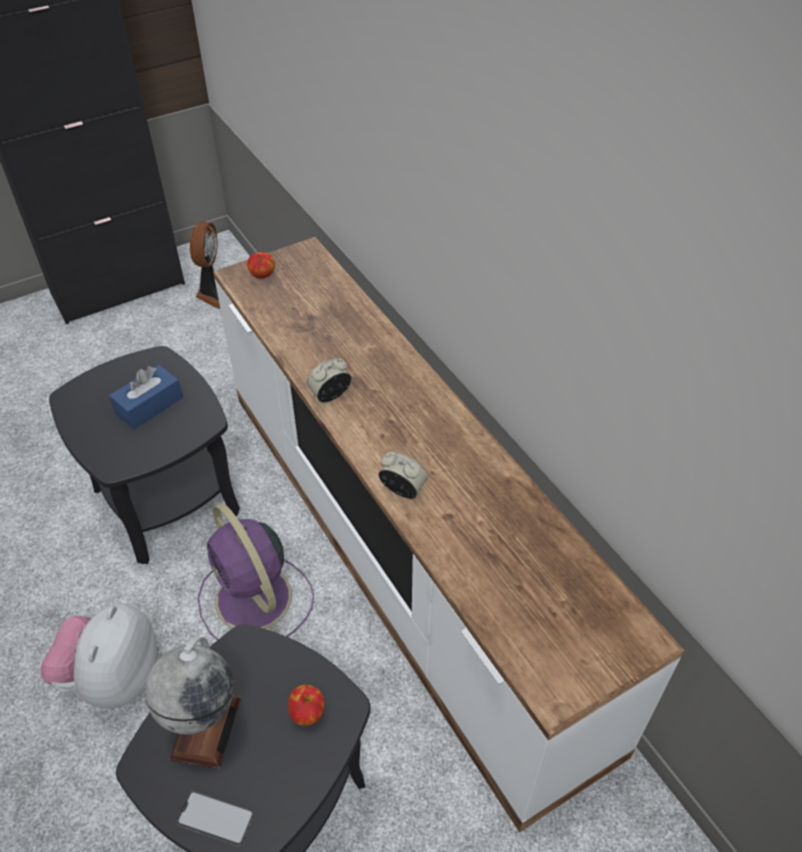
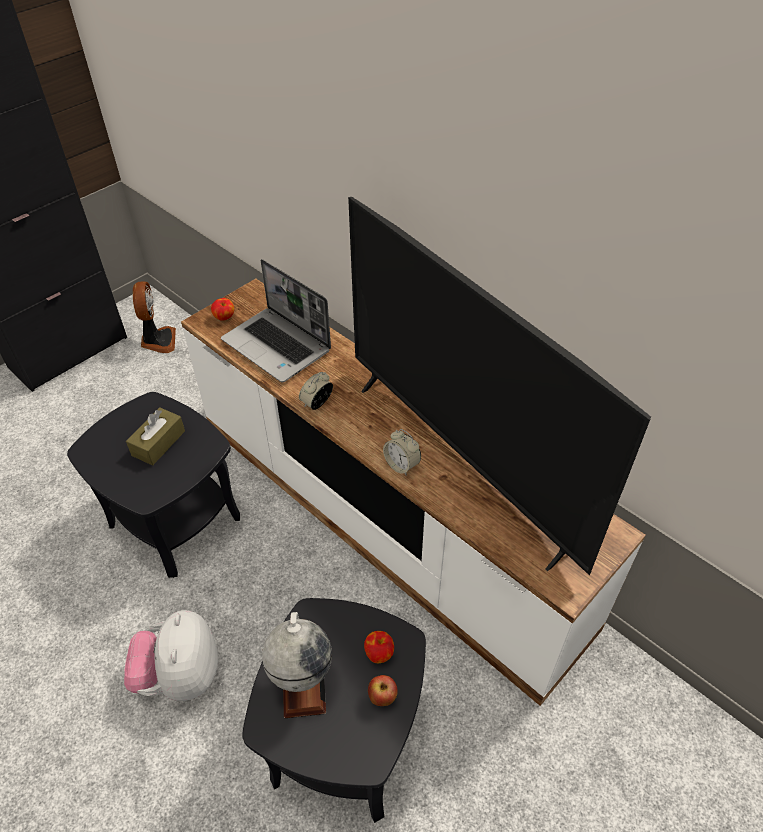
camera: 15 degrees left, 0 degrees up
(149, 405) = (158, 443): blue tissue box -> brown tissue box
(215, 818) = (337, 751): phone -> none
(255, 601) = (278, 584): purple fan -> none
(292, 768) = (382, 697): none -> apple
(310, 319) = (278, 346): none -> laptop
(403, 490) = (401, 465): alarm clock -> alarm clock turned 150 degrees counterclockwise
(476, 503) = (460, 462): none -> television

